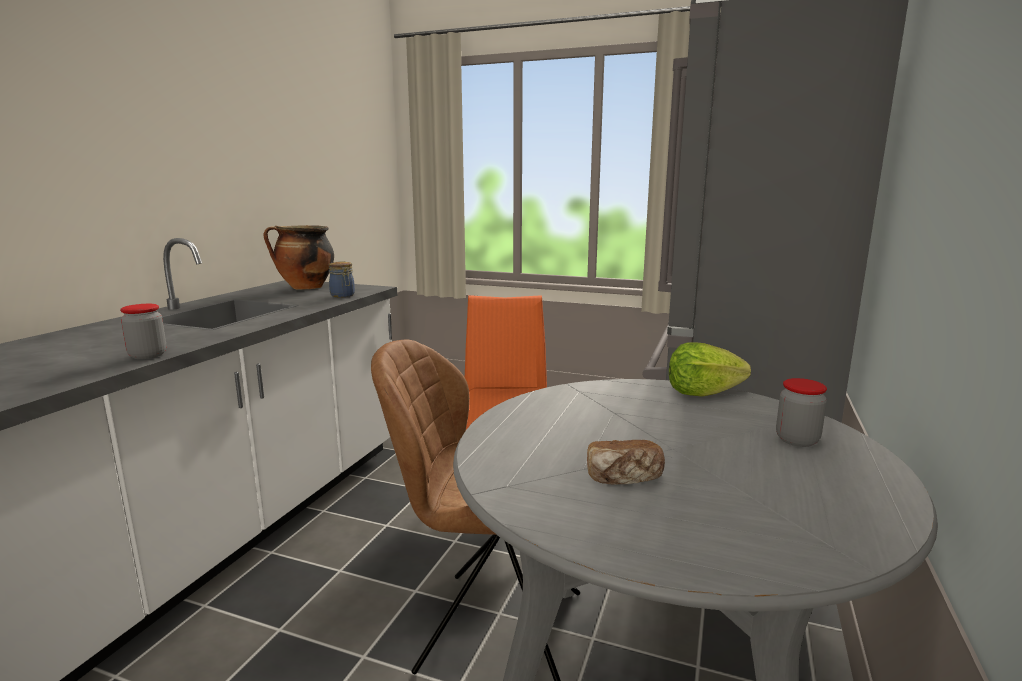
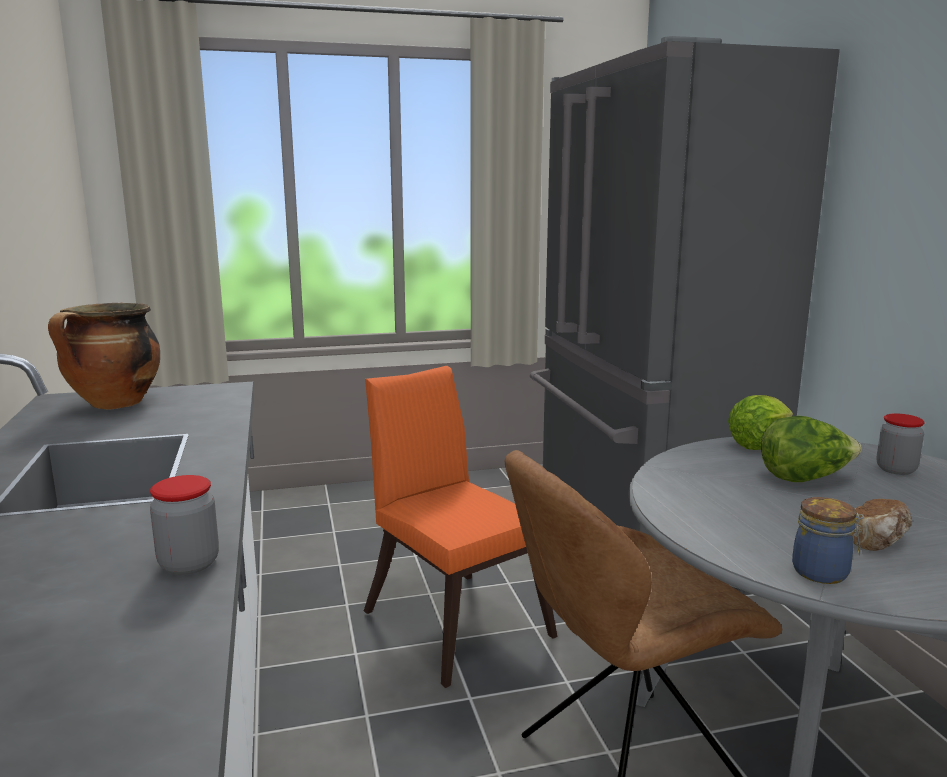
camera: 35 degrees left, 0 degrees up
(343, 295) = (214, 407): jar -> jar (823, 573)
(678, 423) = (804, 478): none -> lettuce

